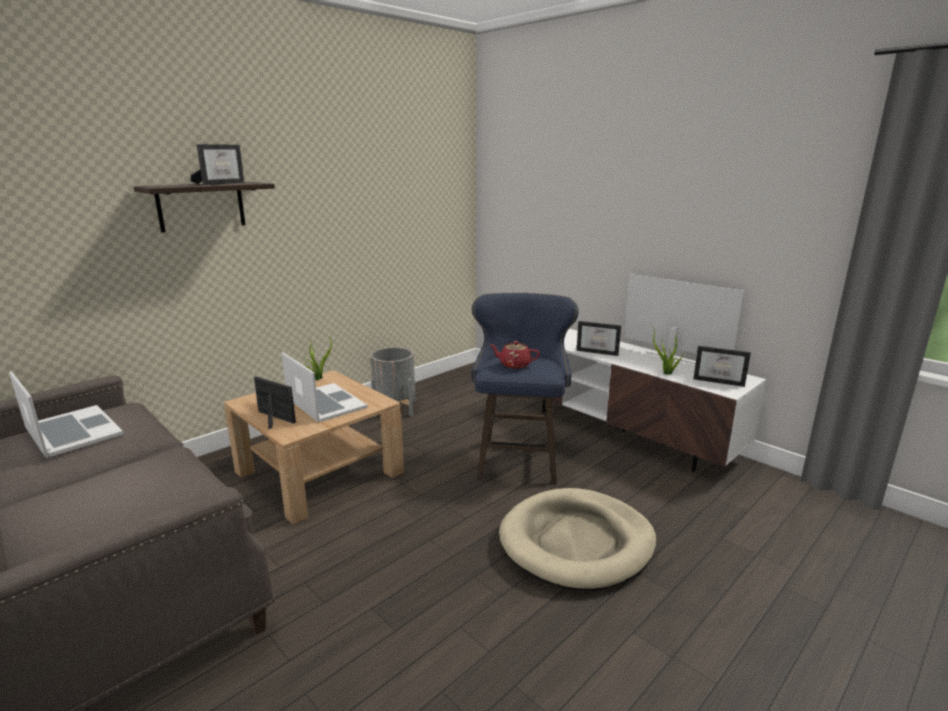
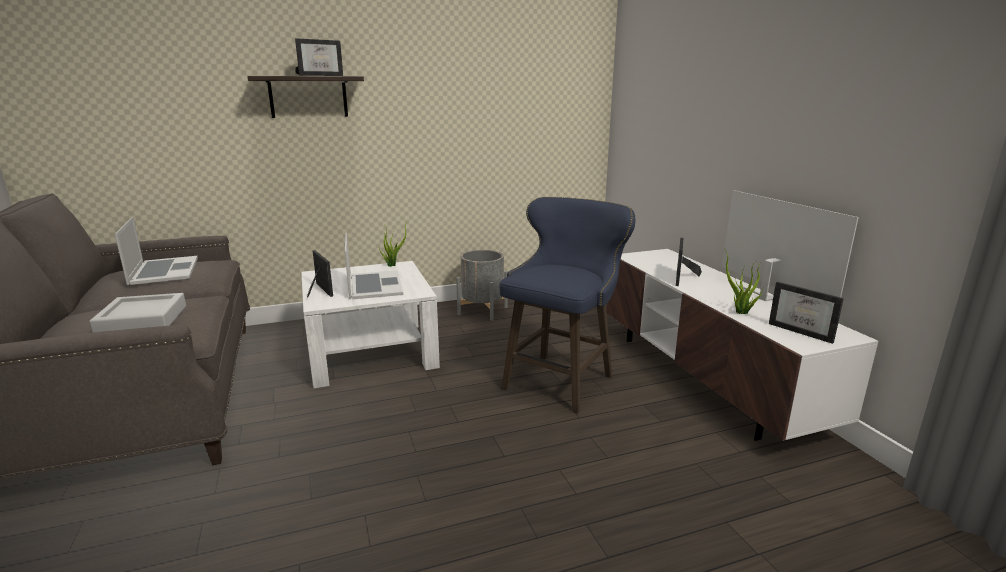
camera: 25 degrees right, 0 degrees up
(134, 494) = (142, 320): none -> grey tray
(319, 472) = (371, 351): brown coffee table -> white coffee table
(514, 364) = (546, 273): red teapot -> none
(577, 542) = (546, 475): beige dog bed -> none
(598, 351) = (682, 279): picture frame -> picture frame turned 60 degrees clockwise

